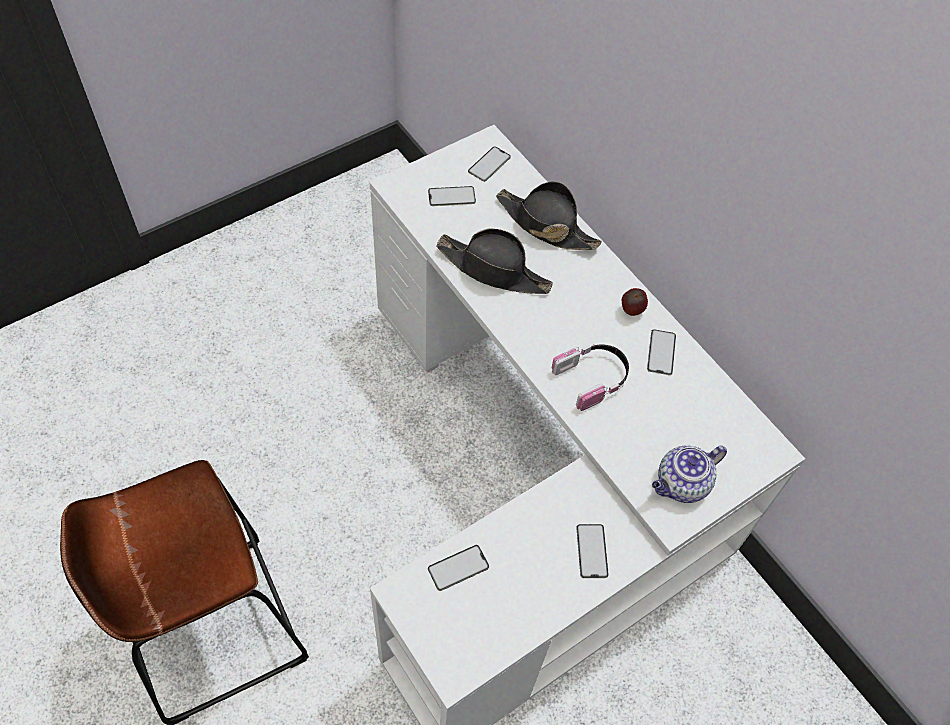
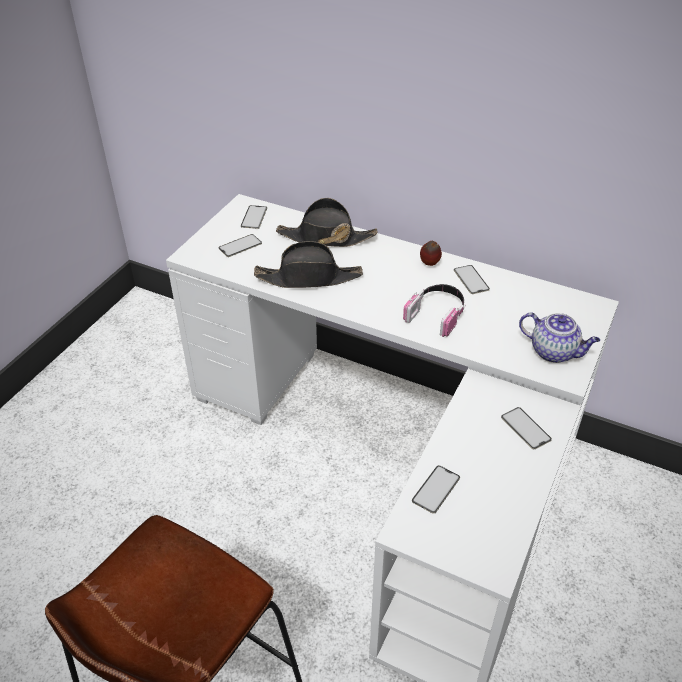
camera: 25 degrees left, 15 degrees down
(681, 484) = (554, 352): teapot -> teapot turned 90 degrees counterclockwise

